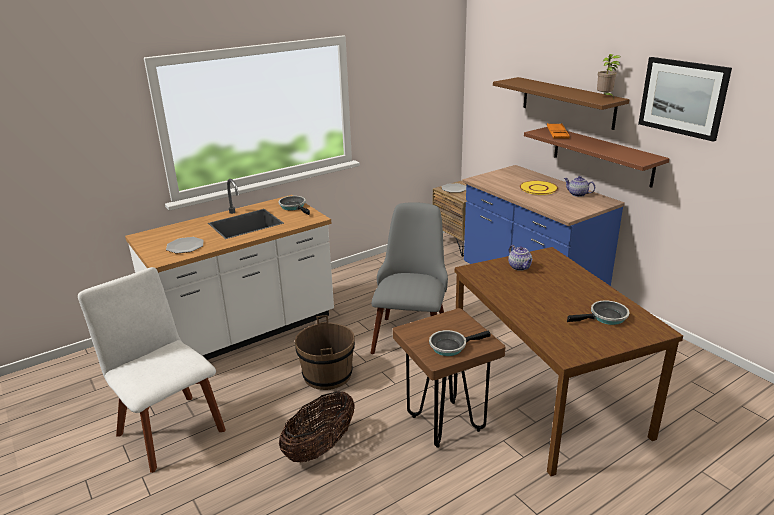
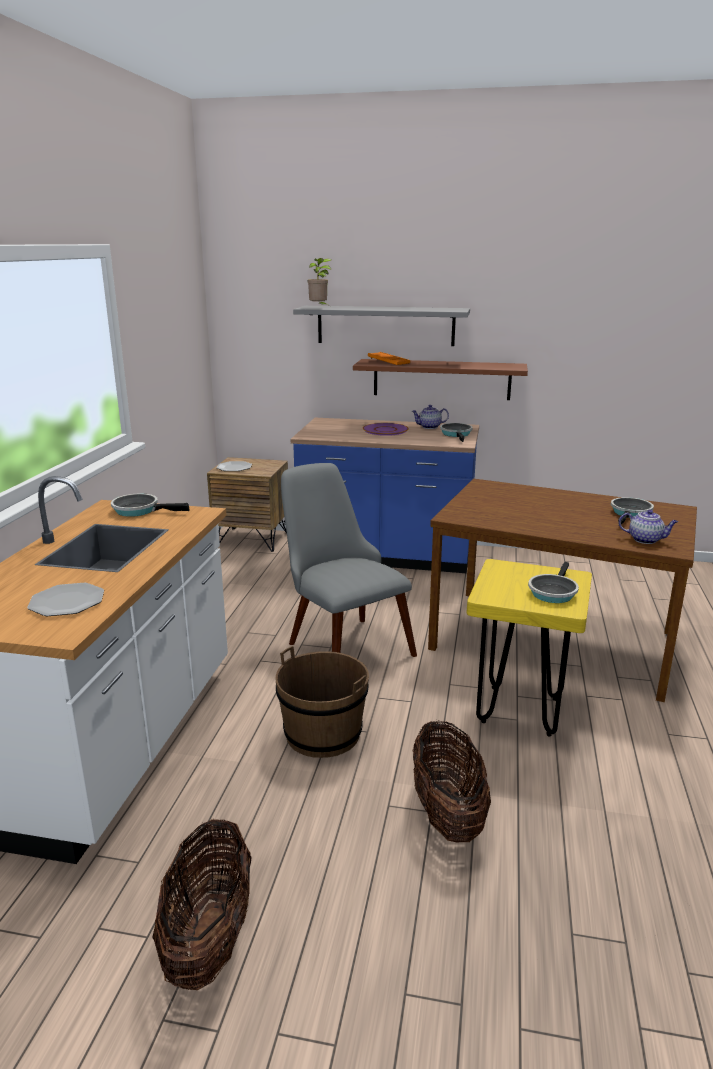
camera: 45 degrees left, 5 degrees down
(169, 429) = (209, 938): white chair -> basket
(445, 423) = (519, 710): brown stool -> yellow stool
(520, 267) = (486, 501): teapot -> teapot (646, 540)
(538, 188) = (385, 430): yellow plate -> purple plate
(567, 102) = (385, 325): brown shelf -> grey shelf
(583, 206) = (456, 434): none -> frying pan
(605, 97) = (446, 308): potted plant -> potted plant (319, 308)
(683, 97) = (534, 296): picture -> none

